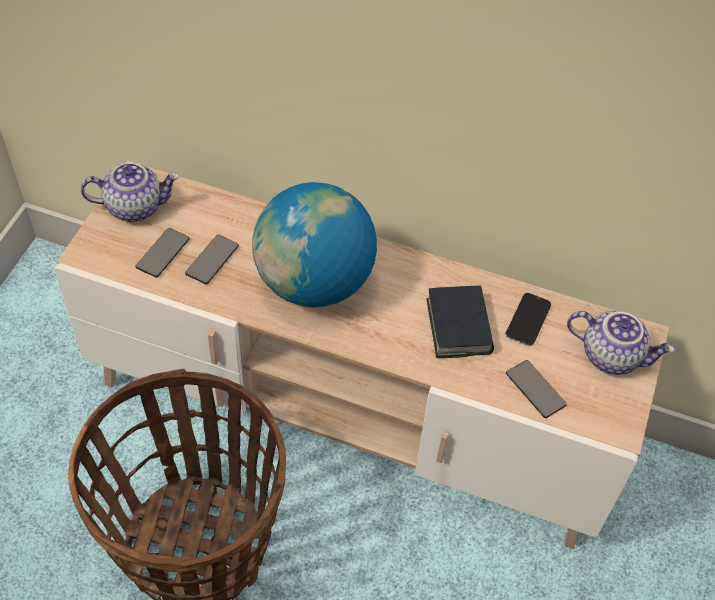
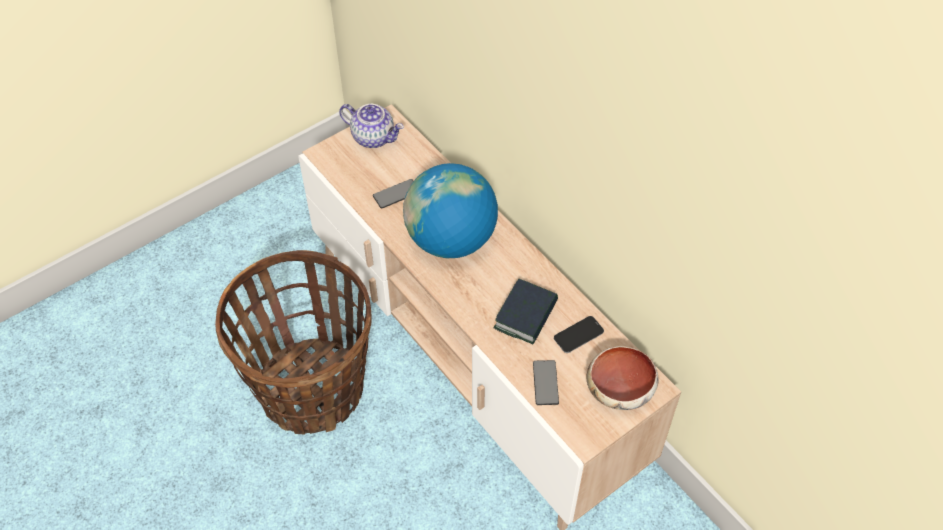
camera: 35 degrees right, 0 degrees up
(163, 253) = (369, 176): phone -> none
(612, 355) = (620, 388): teapot -> bowl

